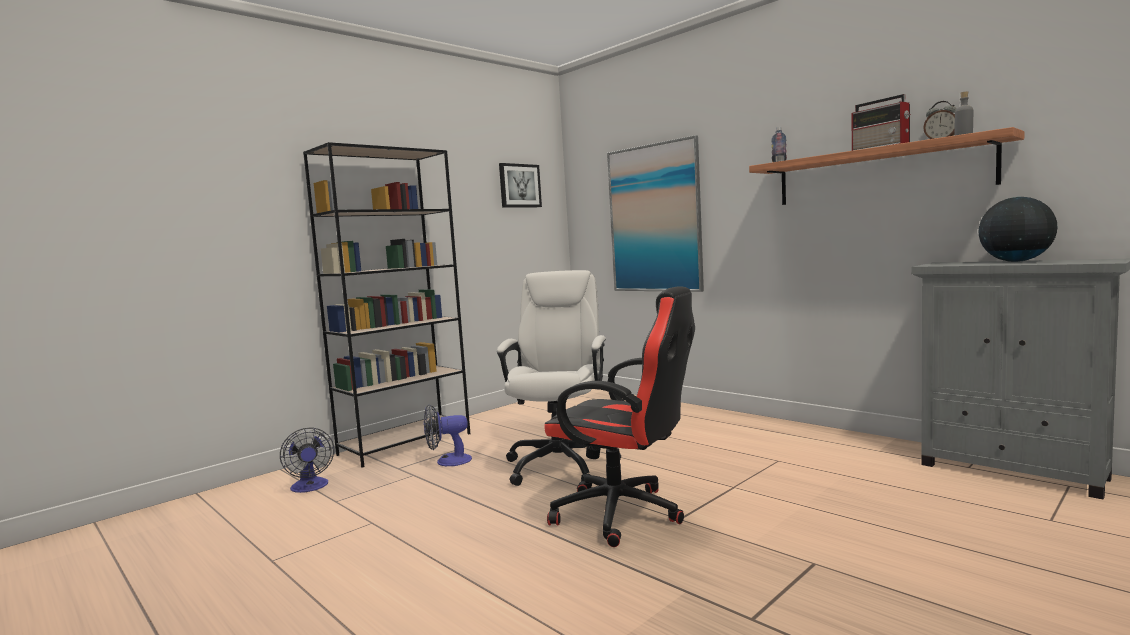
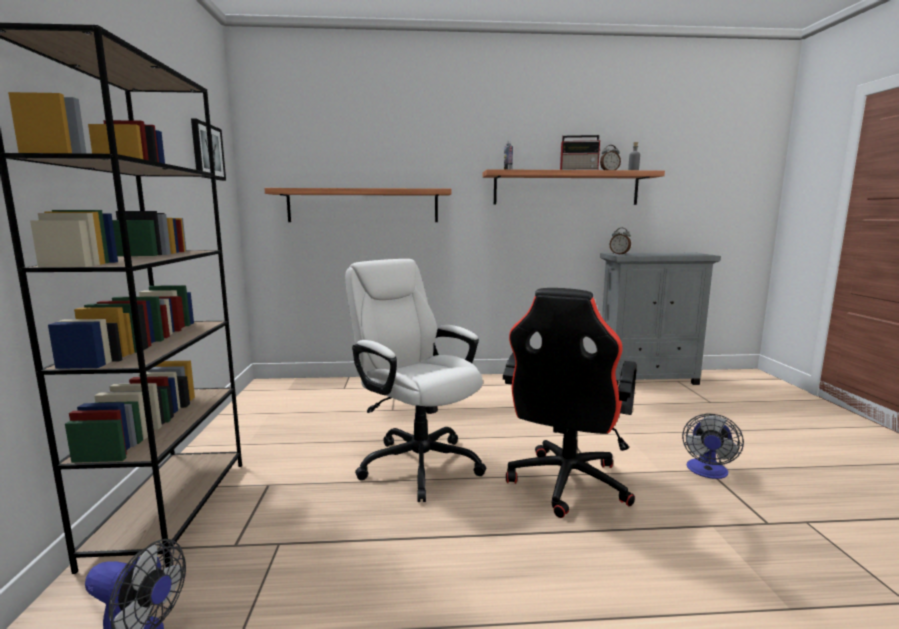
camera: 50 degrees left, 5 degrees up
(447, 461) = (287, 508): fan -> fan (707, 472)
(626, 517) = (565, 488): black office chair -> black office chair turned 135 degrees clockwise
(654, 218) = (363, 206): picture -> shelf
(940, 264) = (619, 254): none -> alarm clock
(1015, 261) = (653, 253): globe -> none

